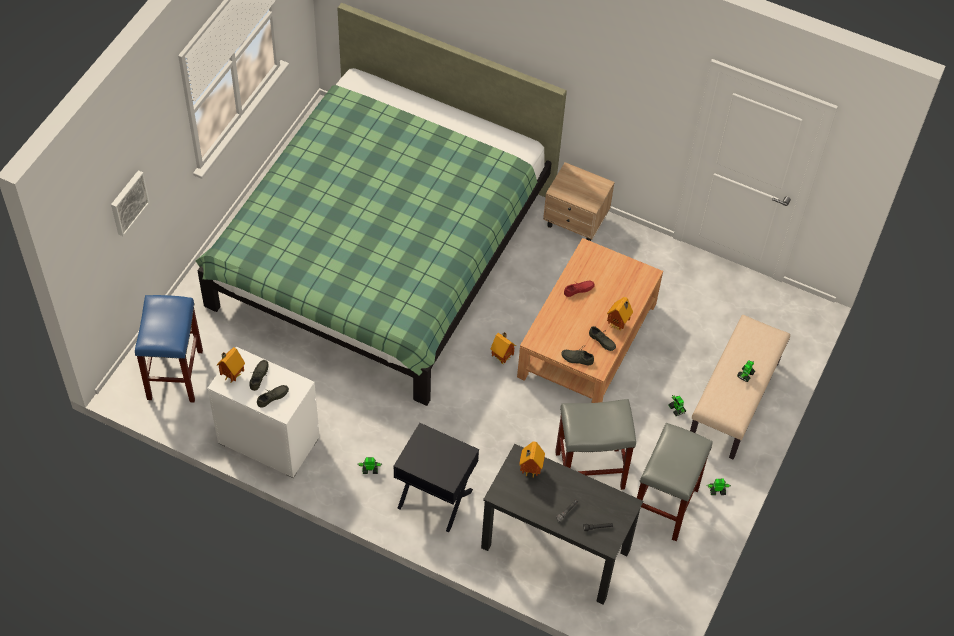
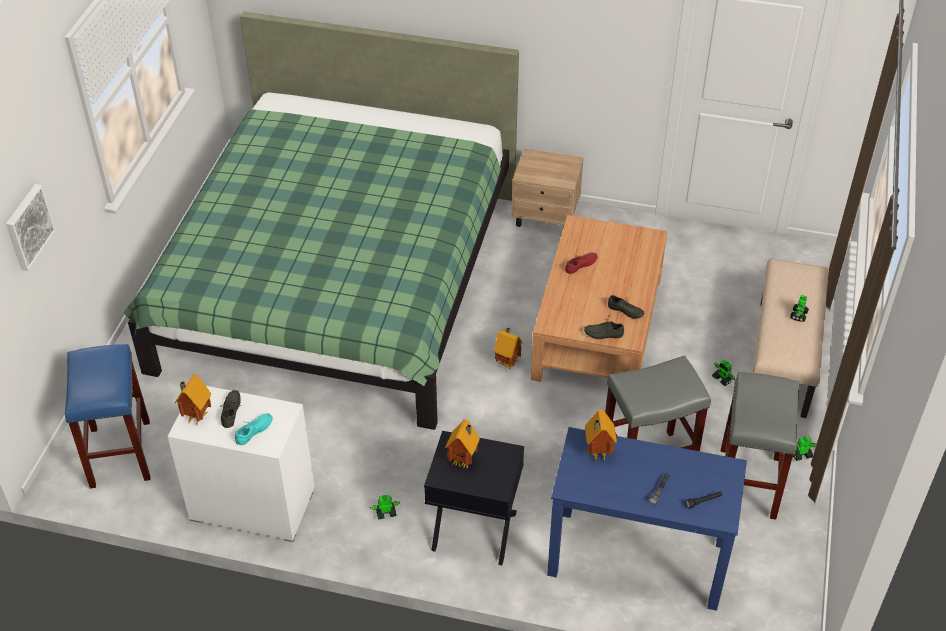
camera: 10 degrees left, 10 degrees down
(273, 398) = (255, 432): grey shoe -> turquoise shoe
(555, 549) = (636, 558): black desk -> blue desk
(618, 325) = (638, 291): toy house -> toy house (464, 461)

